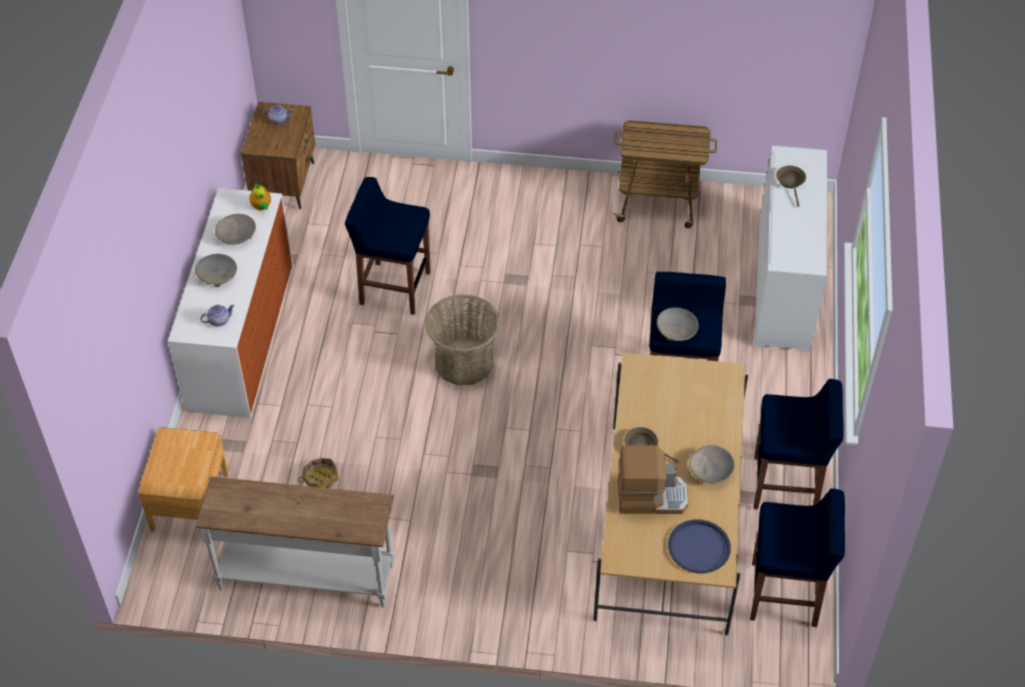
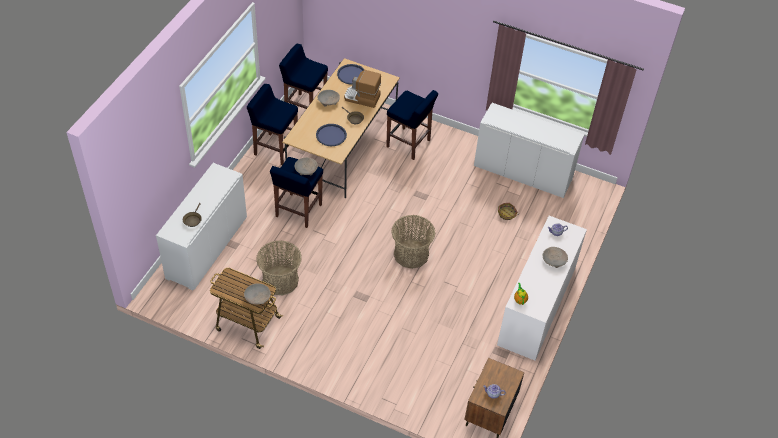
camera: 165 degrees left, 0 degrees up
(189, 501) = (576, 221): brown nightstand -> none
(237, 235) = (538, 283): beige bowl -> beige bowl (257, 297)
(306, 575) = (523, 172): white console table -> white cabinet
(393, 288) = (437, 312): blue stool -> blue stool (409, 144)
(646, 269) = (280, 280): none -> basket
(667, 399) = (331, 135): none -> blue tray

